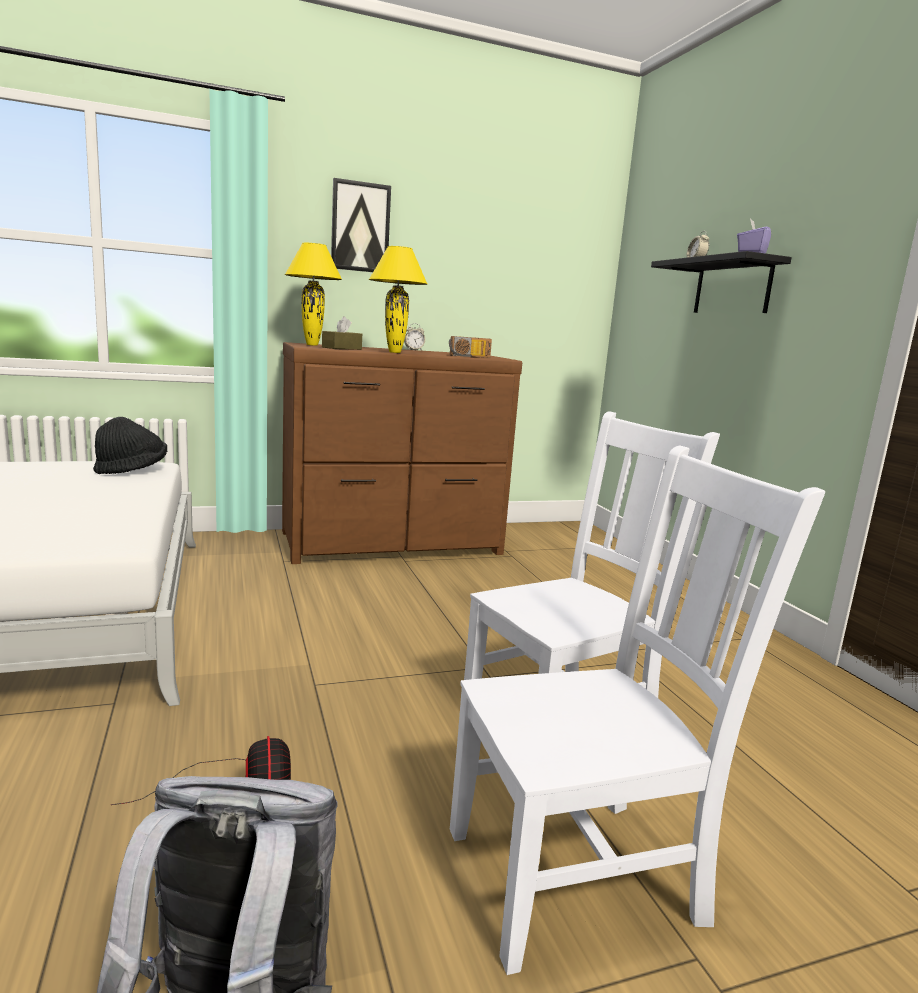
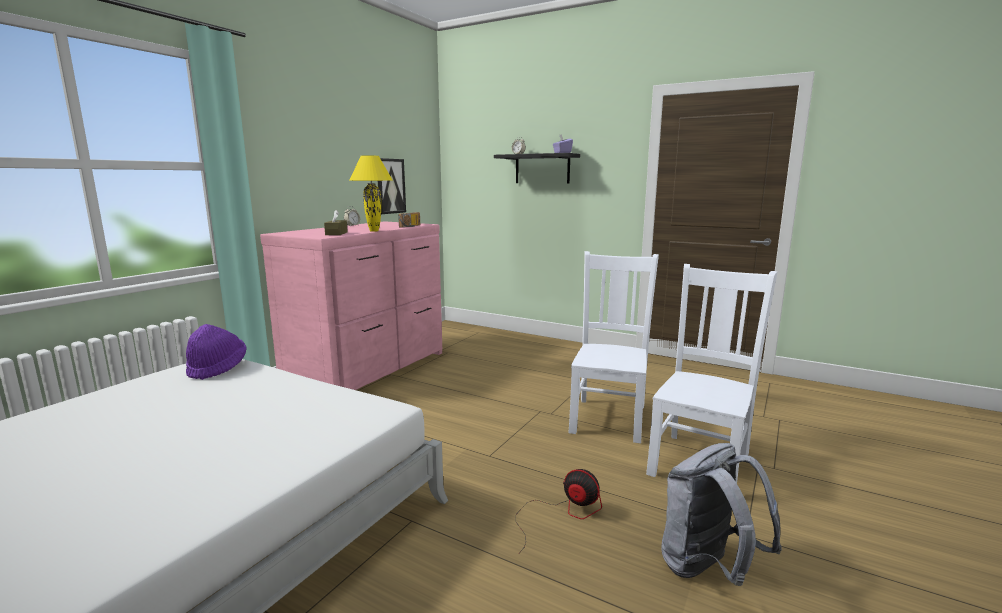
camera: 40 degrees left, 0 degrees up
(132, 470) = (217, 368): black hat -> purple hat
(312, 345) = (301, 233): yellow table lamp -> none
(360, 227) = (299, 136): picture -> picture (390, 186)
(393, 544) = (370, 369): brown dresser -> pink dresser

